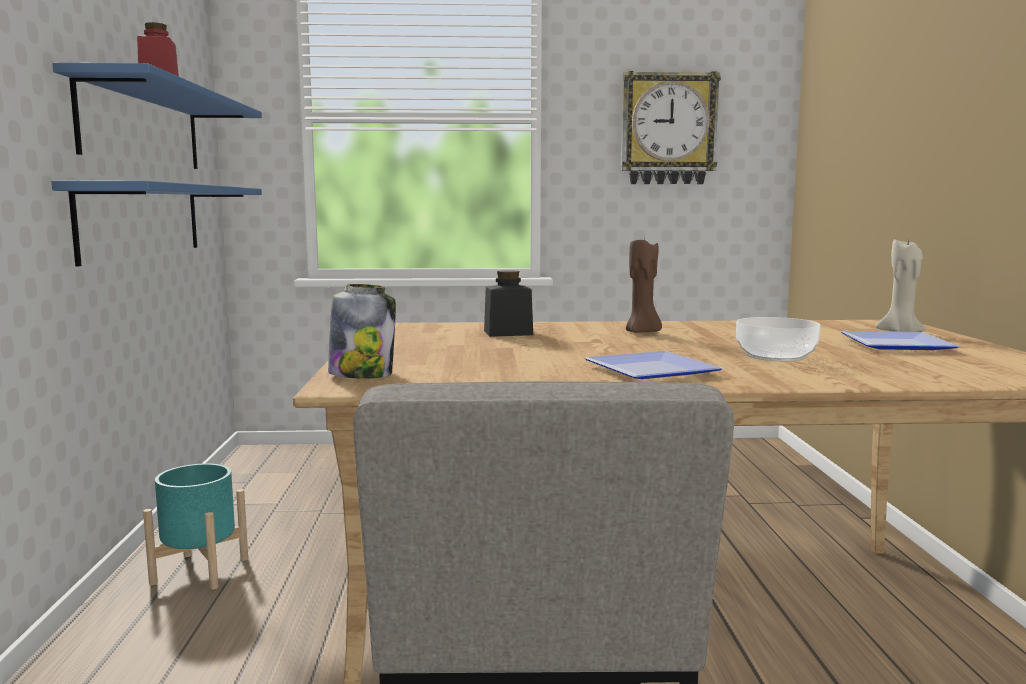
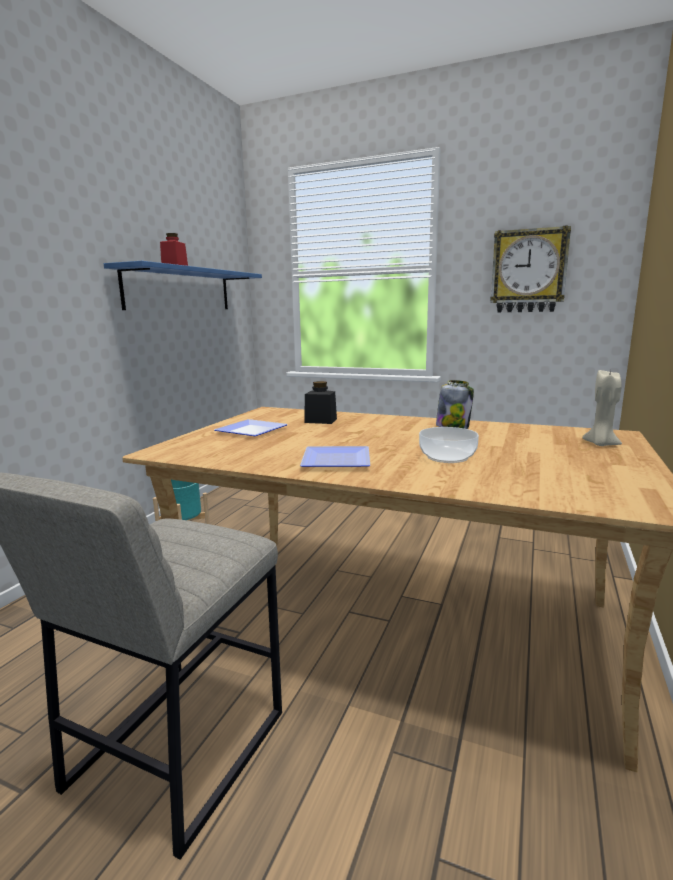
camera: 25 degrees right, 5 degrees up
(143, 220) = (178, 341): blue shelf -> none
(362, 374) = (180, 445): jar -> jar (453, 427)
(642, 332) = (403, 427): brown candle -> none
(897, 344) = (569, 456): plate -> plate (254, 430)

